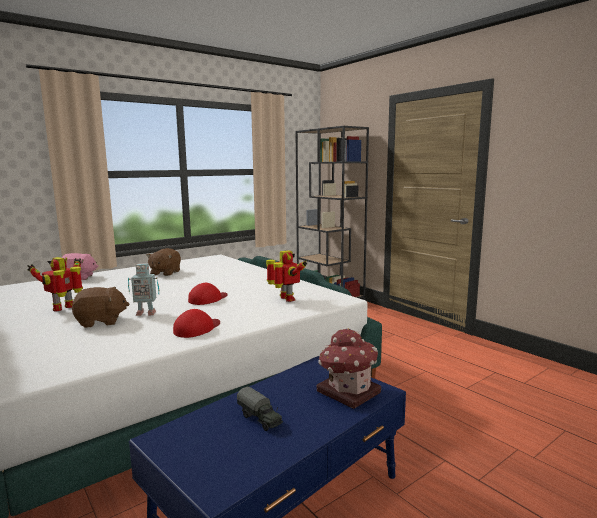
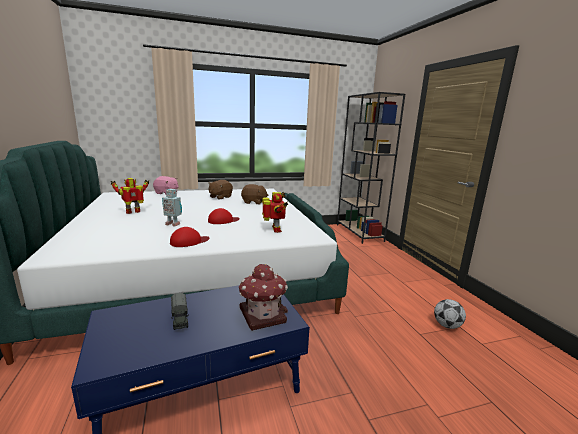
camera: 20 degrees right, 5 degrees up
(101, 322) = (141, 225): brown plush toy -> brown plush toy (254, 202)
(484, 374) = (447, 326): none -> football

